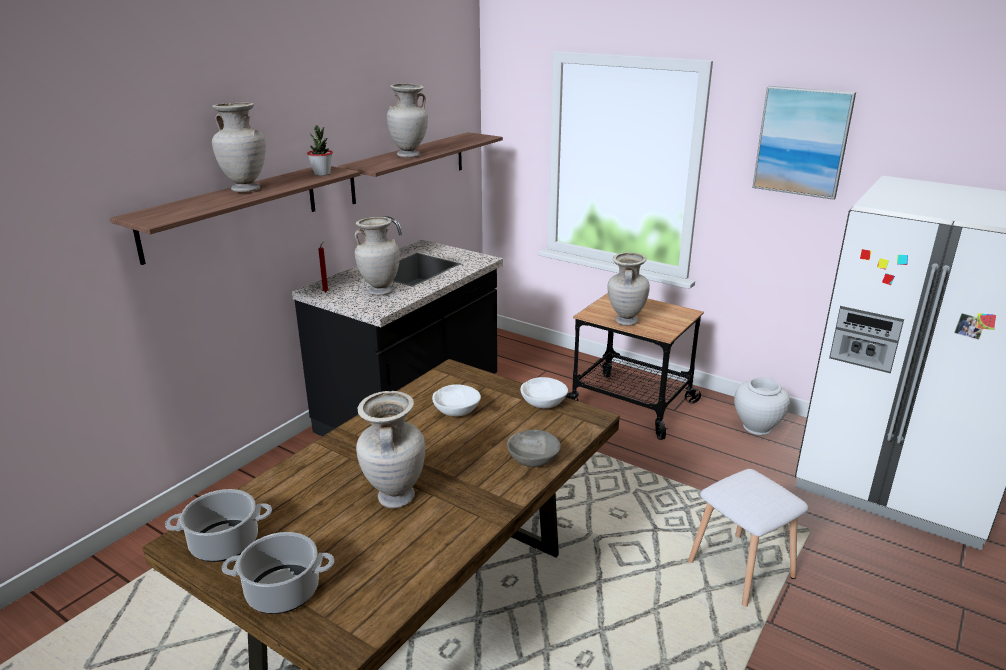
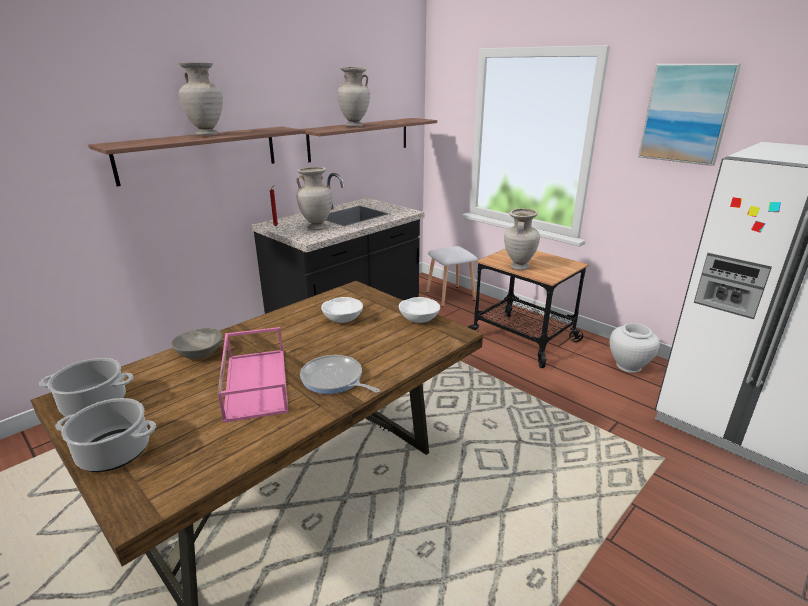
camera: 10 degrees right, 0 degrees up
(322, 174) = (274, 130): potted plant -> none
(394, 498) = (255, 383): beige vase -> pink tray
(481, 485) = (334, 380): none -> frying pan
(532, 460) = (389, 363): grey bowl -> grey bowl (199, 354)
(742, 570) = (592, 487): white stool -> white stool (451, 296)

